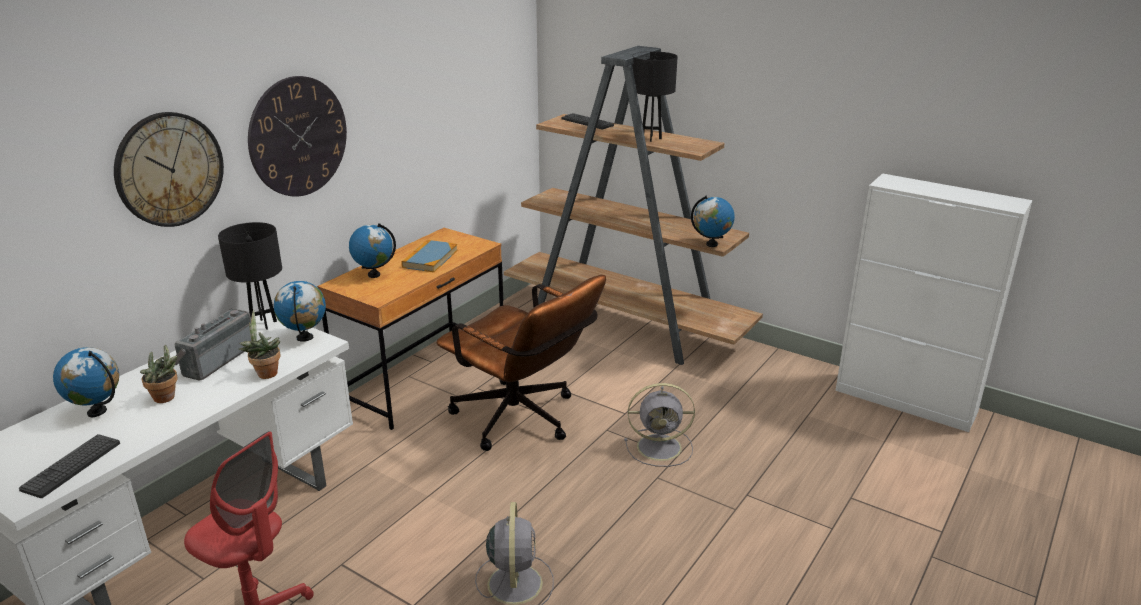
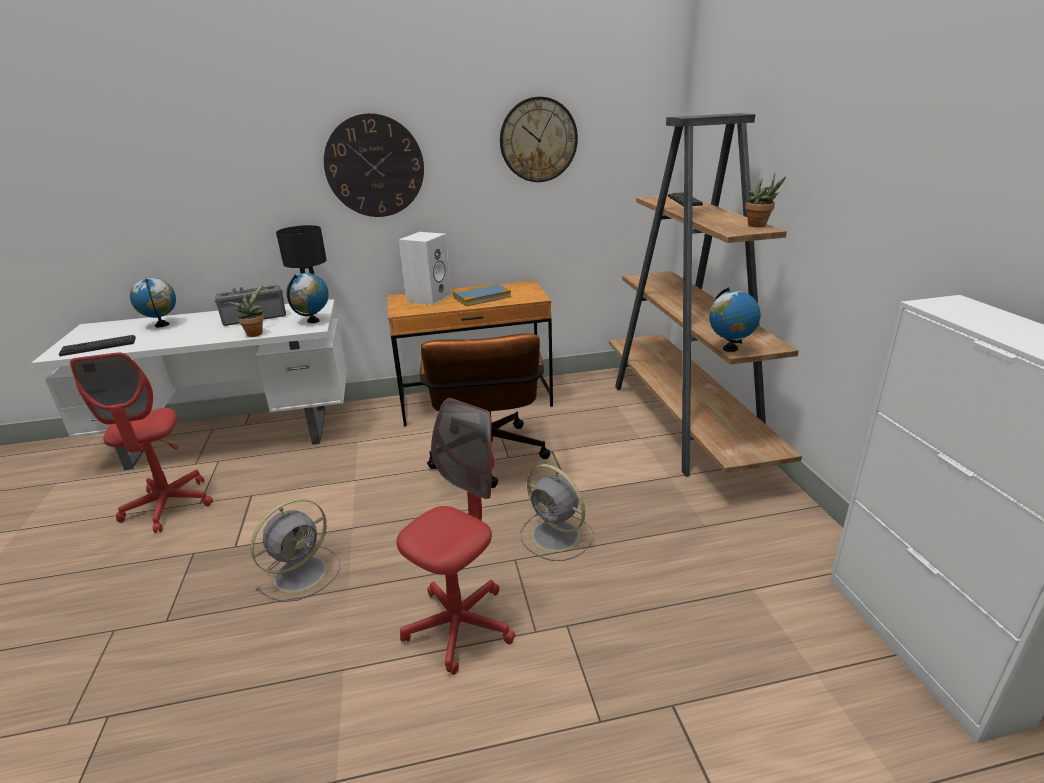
camera: 45 degrees right, 0 degrees up
(167, 398) = (195, 329): potted plant -> potted plant (759, 225)
(169, 169) = (252, 170): wall clock -> wall clock (538, 140)
(374, 274) = (429, 297): globe -> white speaker
(651, 138) = (712, 218): black table lamp -> none
(688, 536) = (459, 626): none -> red office chair

